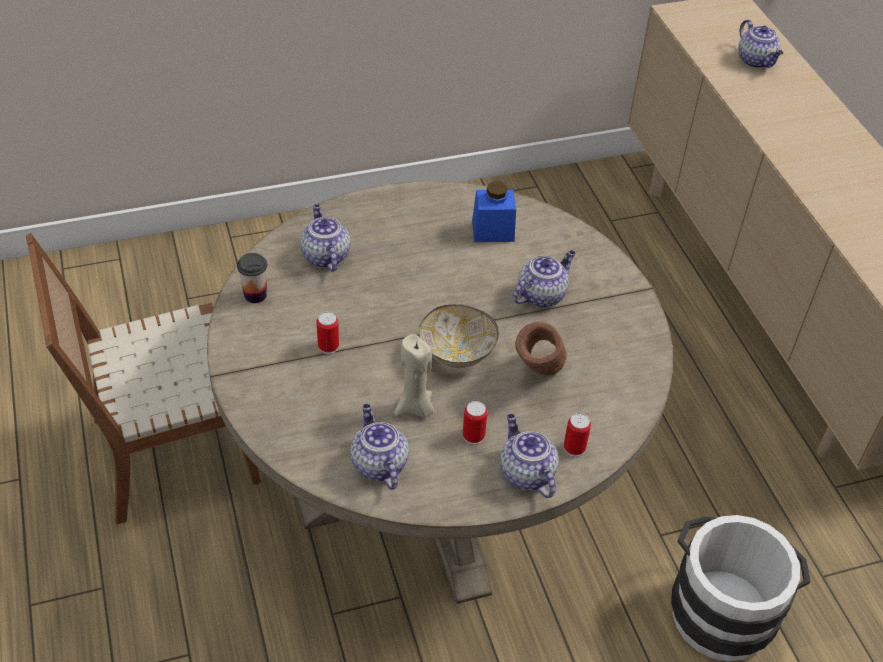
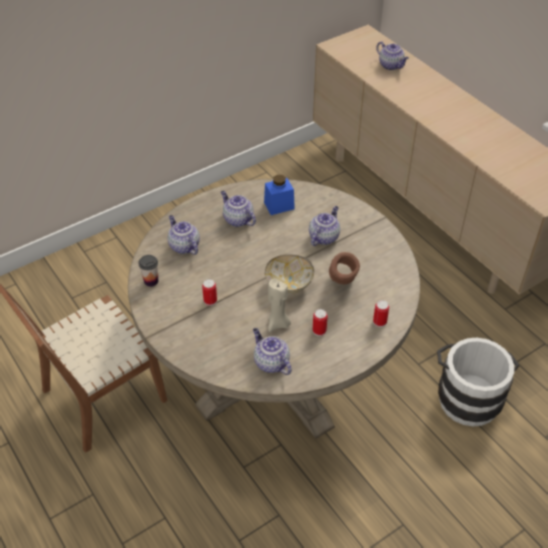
camera: 15 degrees left, 0 degrees up
(525, 473) = (358, 344): teapot -> teapot (237, 219)

